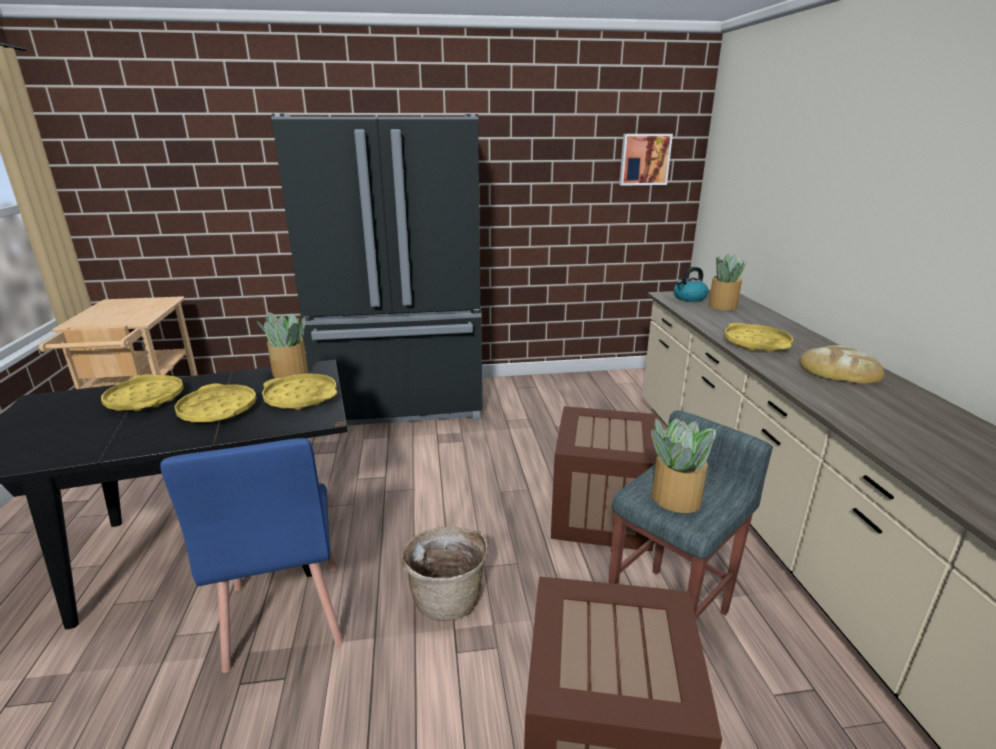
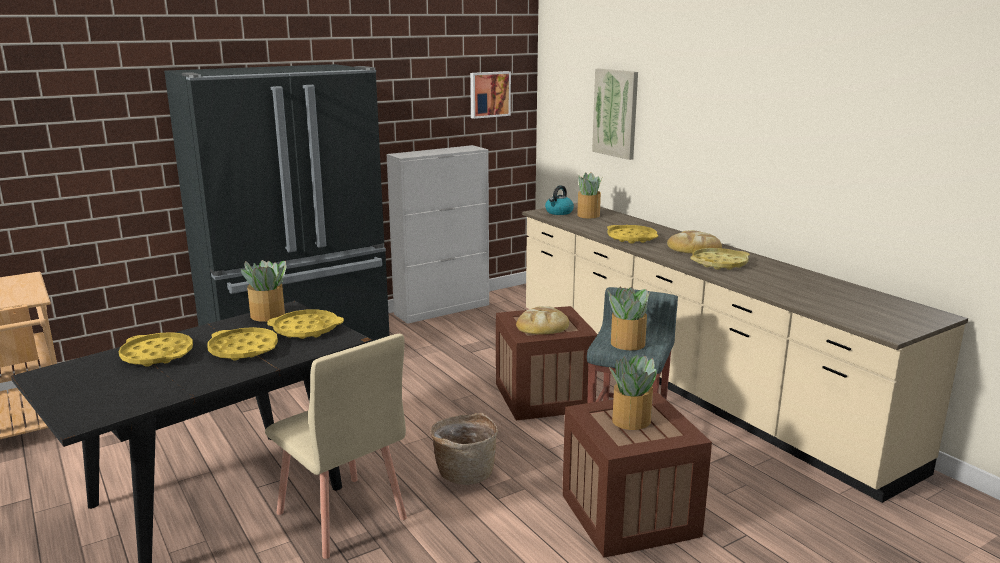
camera: 25 degrees left, 5 degrees down
(284, 615) = (341, 516): blue chair -> beige chair
(564, 381) = (443, 309): none -> white cabinet
(603, 435) = (542, 325): none -> bread
(613, 636) = (630, 421): none -> potted plant
(782, 183) = (616, 113): none -> picture
(866, 404) = (719, 263): none -> yellow tray

